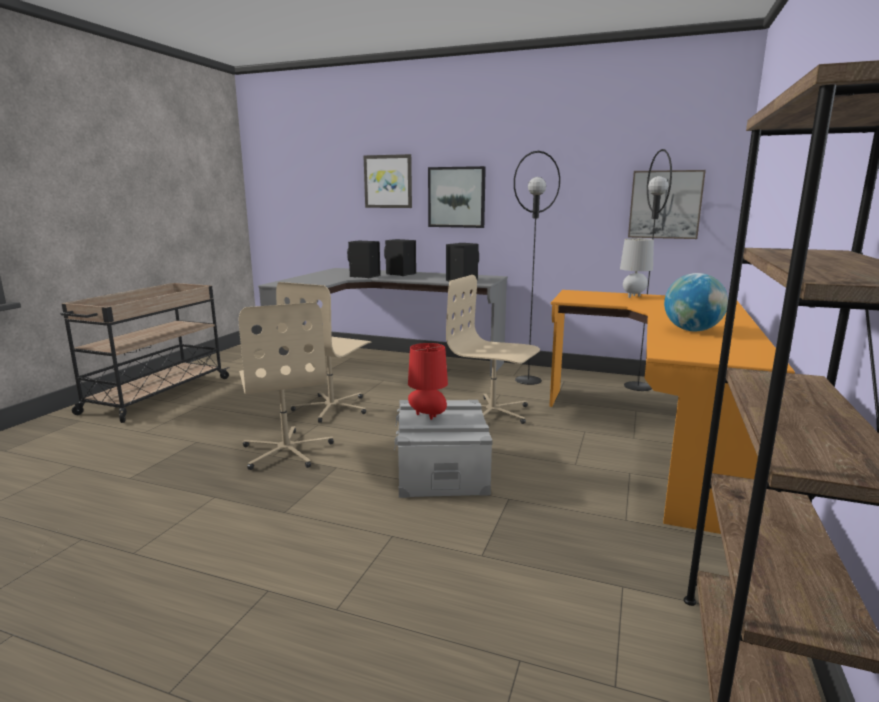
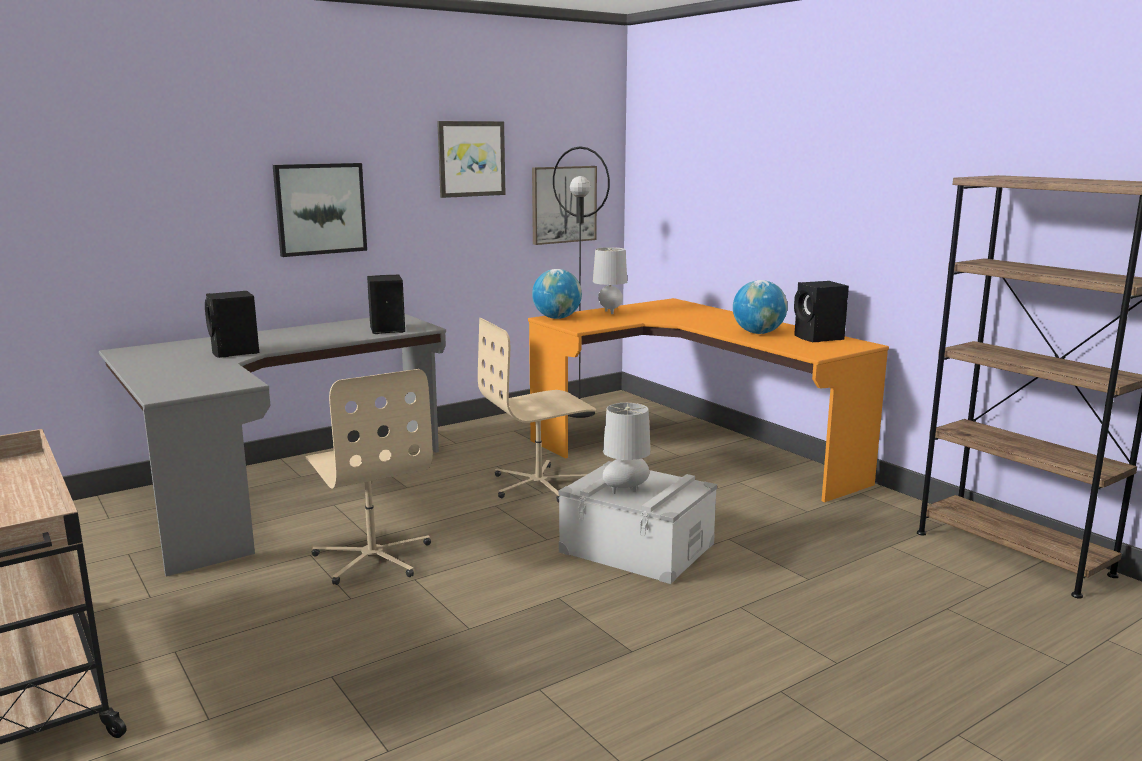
camera: 55 degrees left, 0 degrees up
(287, 451) = (468, 616): beige office chair -> none
(388, 181) = (199, 188): picture -> picture (471, 159)
(400, 274) = (266, 338): black speaker -> black speaker (819, 338)
(428, 416) = (626, 490): red table lamp -> grey table lamp
(528, 380) = (482, 442): black floor lamp -> none
(578, 292) = (557, 318): none -> globe

